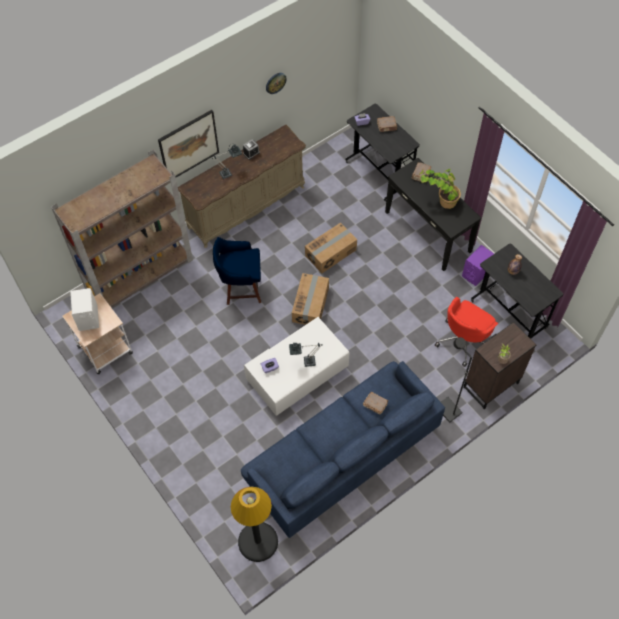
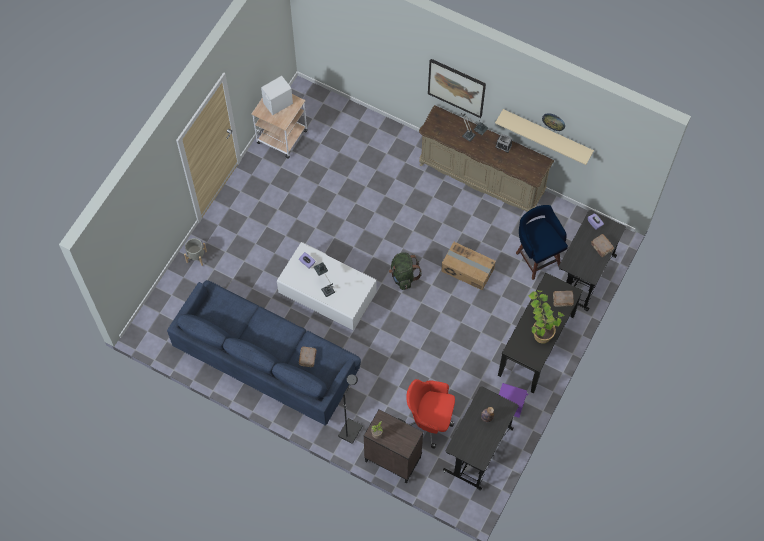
camera: 65 degrees right, 5 degrees up
(139, 274) = (366, 127): brown bookcase -> none
(193, 480) = (196, 257): none -> grey planter
(241, 290) = (390, 213): blue stool -> blue stool (537, 258)
(258, 542) = (165, 327): black floor lamp -> none
(273, 104) = (547, 134): none -> beige shelf
(311, 305) = (403, 276): cardboard box -> green backpack

